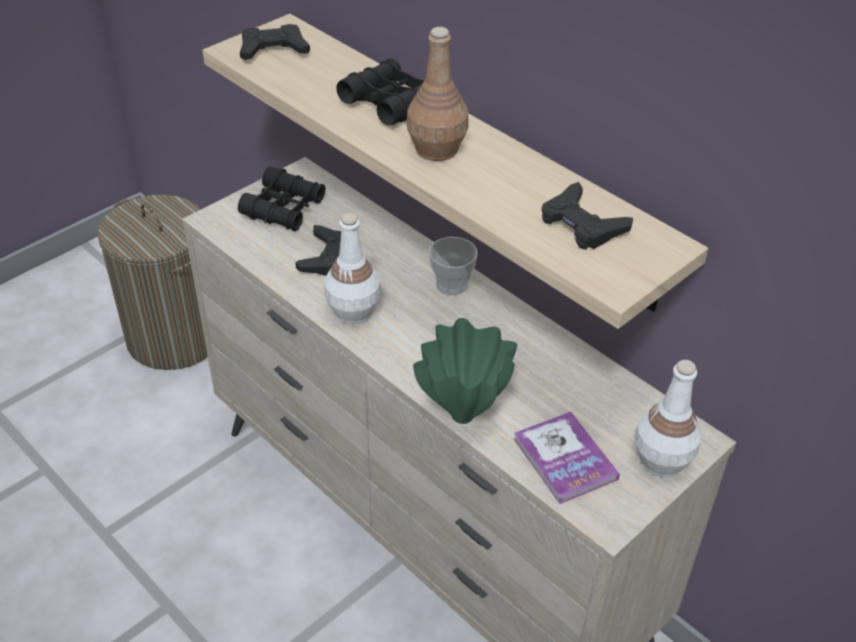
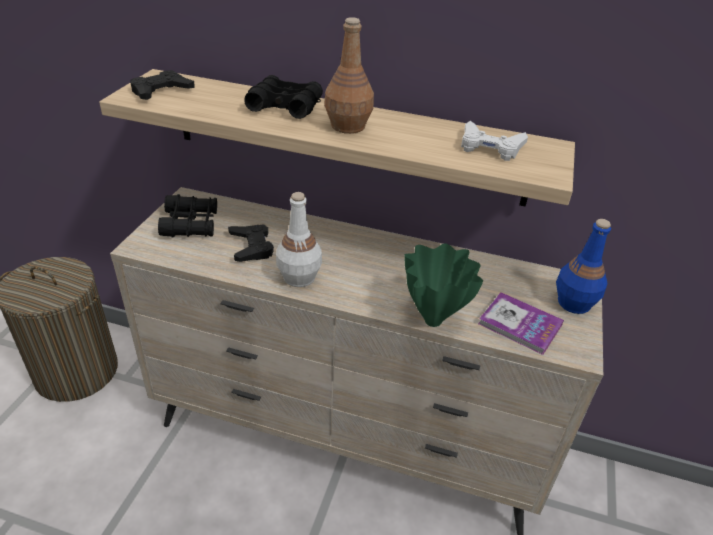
camera: 30 degrees left, 5 degrees down
(451, 284) = (353, 239): cup -> none
(582, 224) = (490, 147): black game controller -> white game controller
(661, 459) = (573, 303): white bottle -> blue bottle

